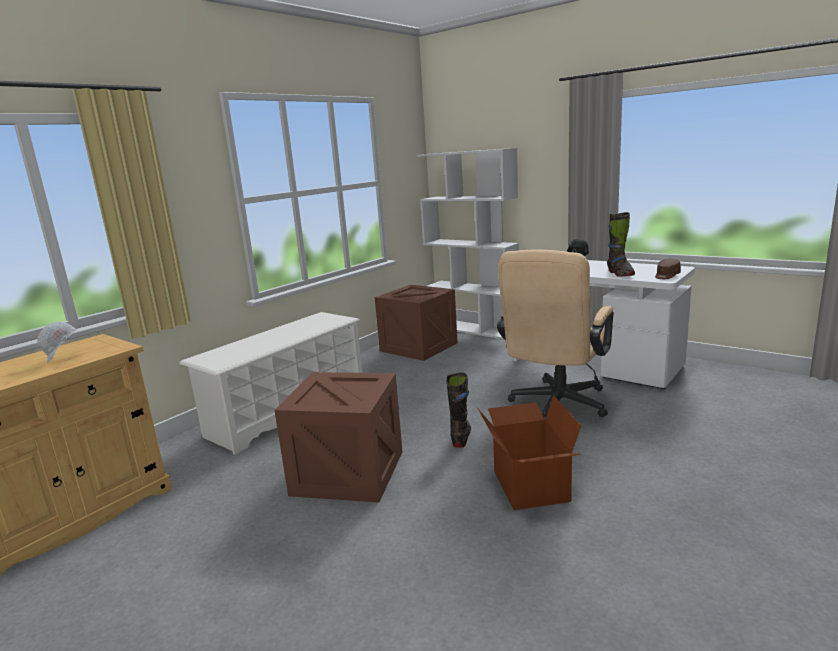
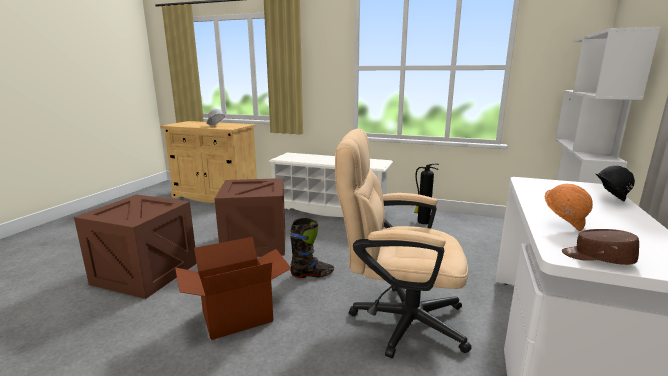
camera: 70 degrees right, 0 degrees up
(377, 366) = (422, 221): none -> fire extinguisher
(418, 347) = (481, 230): crate -> crate (146, 273)
(620, 274) = (564, 225): black boot -> orange hard hat

